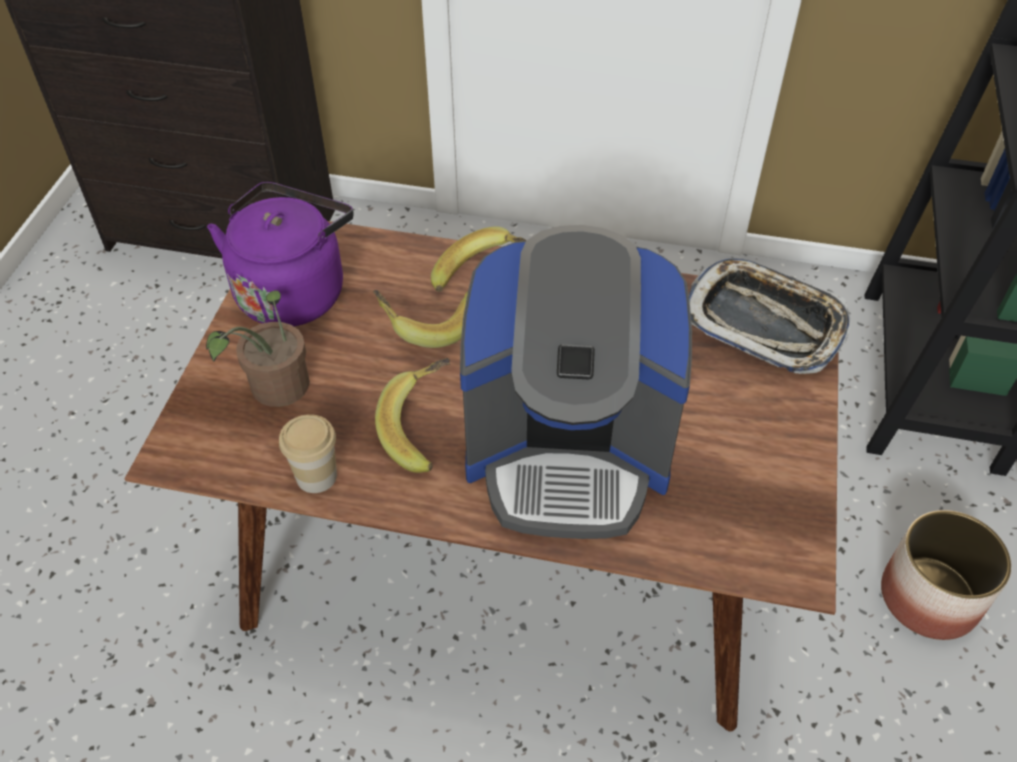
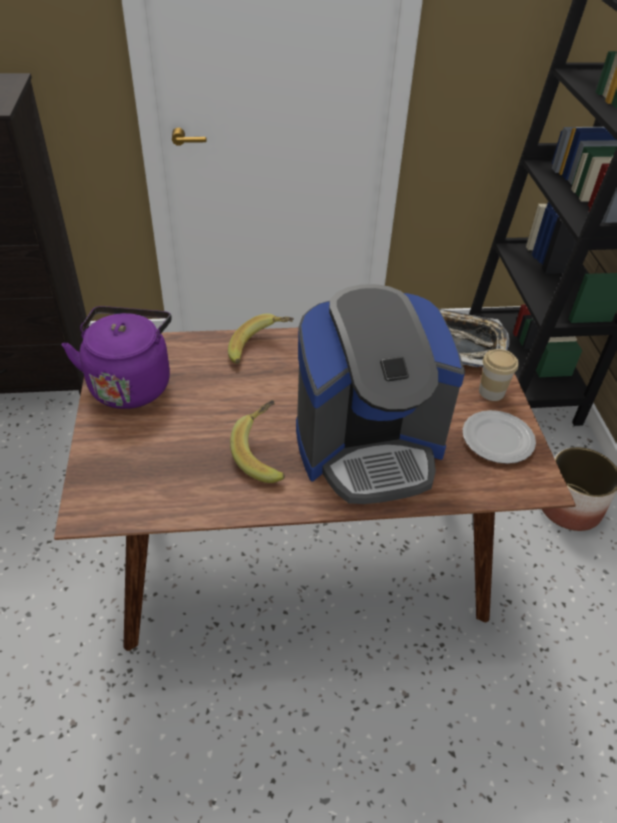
camera: 20 degrees left, 5 degrees down
(274, 390) = (145, 452): potted plant -> none
(316, 476) = (202, 502): cup -> cup (491, 392)
(427, 324) = (237, 386): banana -> none
(761, 484) = (496, 439): none -> plate

